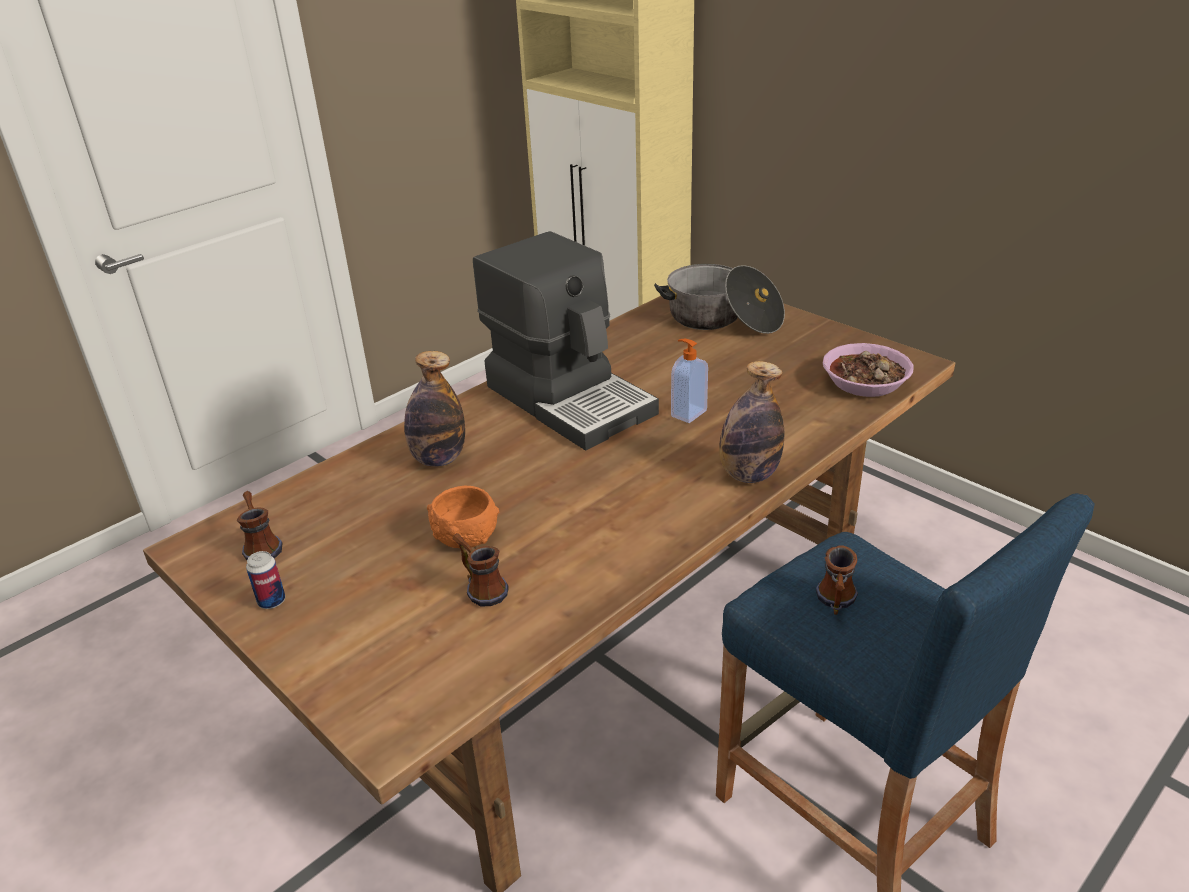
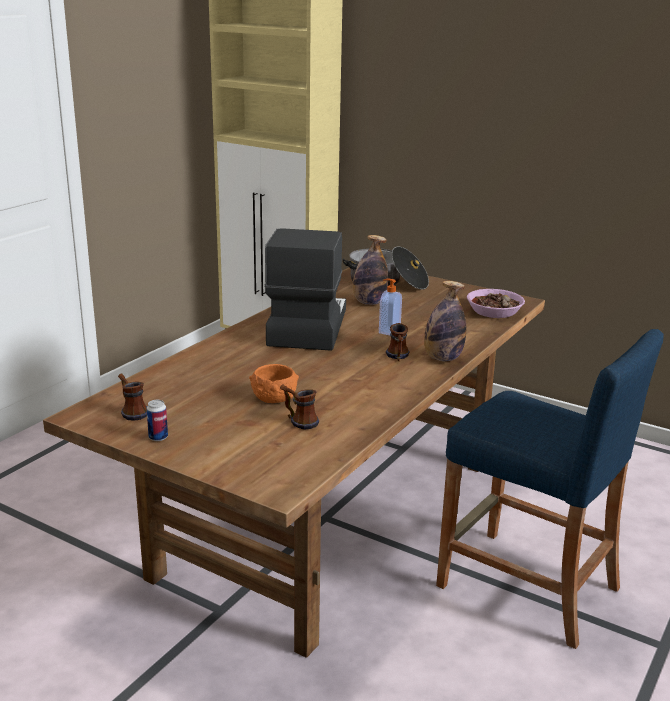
camera: 15 degrees left, 10 degrees down
(438, 459) = (231, 362): bottle -> bottle (369, 303)
(570, 398) = (306, 327): coffee machine -> coffee machine turned 120 degrees counterclockwise
(835, 603) = (517, 420): mug -> mug (397, 357)

